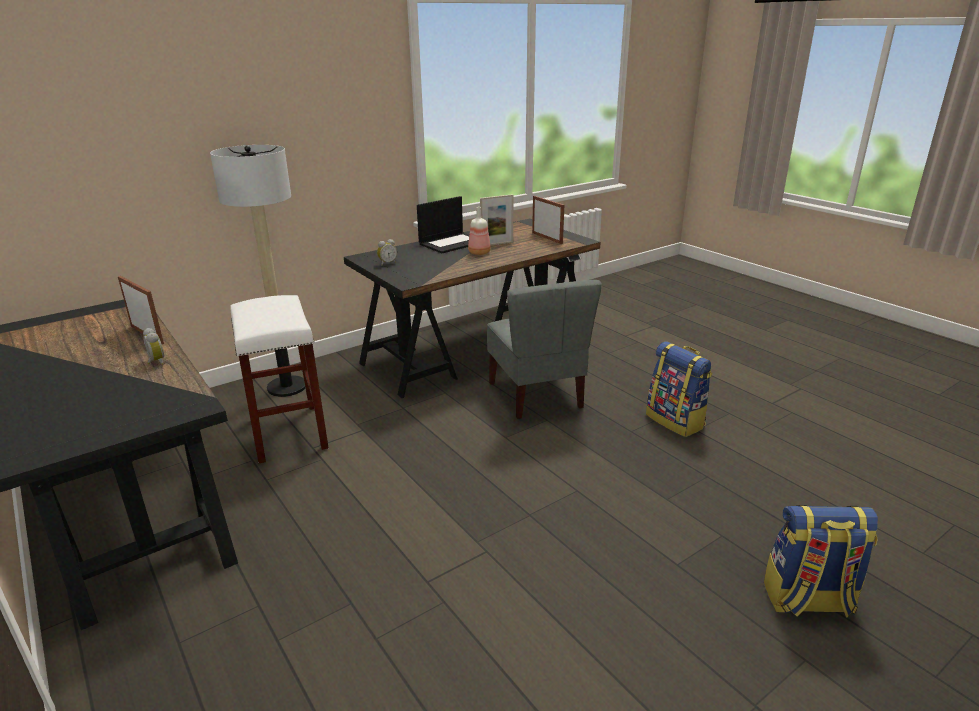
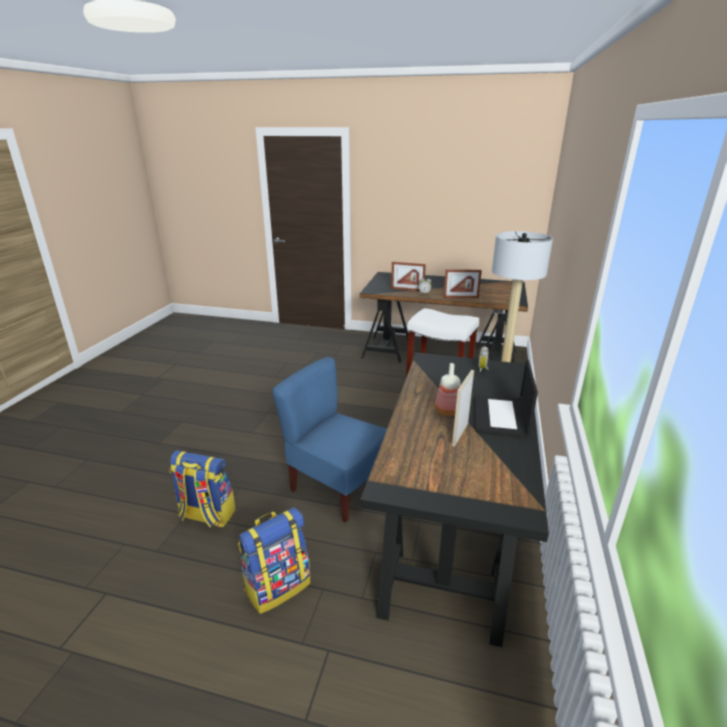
camera: 140 degrees right, 0 degrees up
(537, 395) = (337, 486): grey chair -> blue chair
(547, 238) = (432, 474): picture frame -> picture frame (407, 289)
(807, 600) = (113, 431): backpack -> backpack (278, 586)

